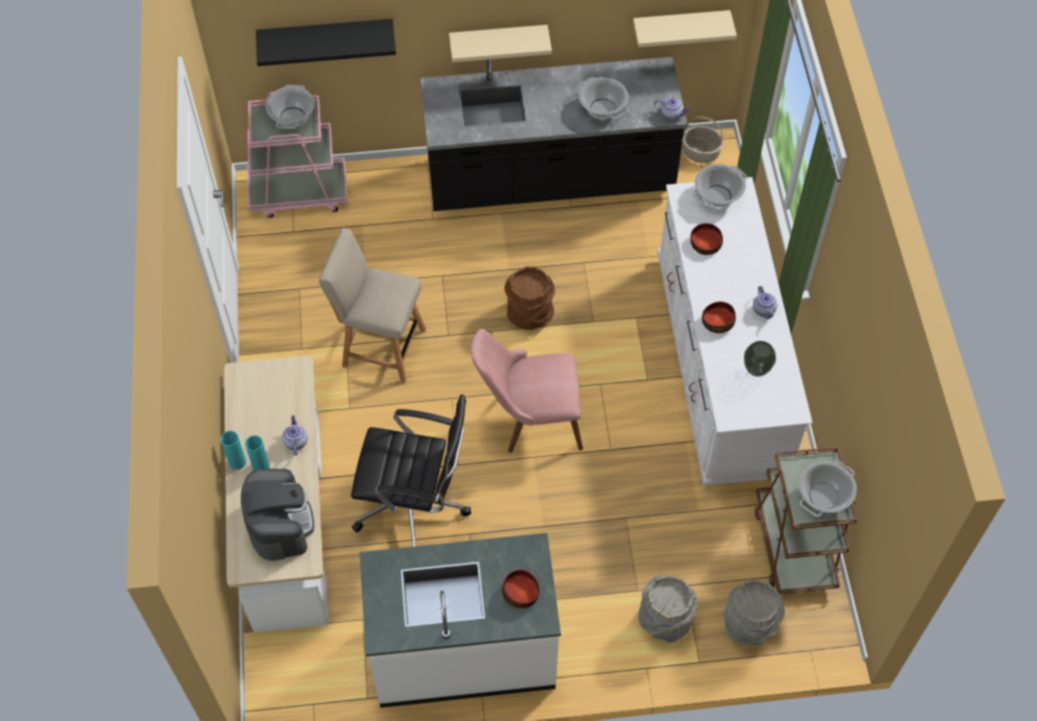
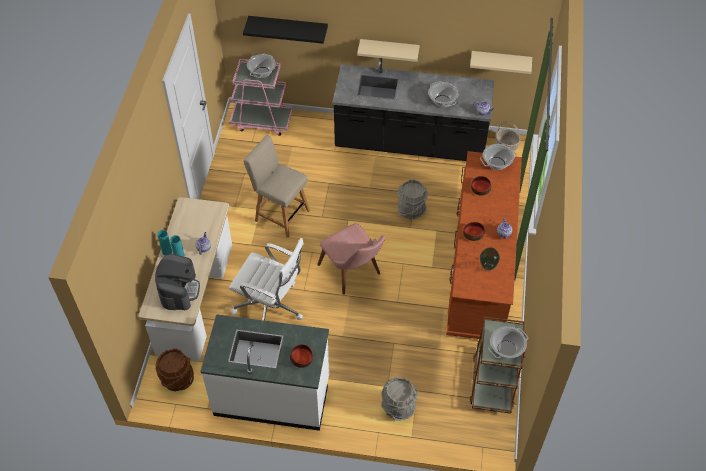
camera: 15 degrees right, 5 degrees down
(415, 506) = (271, 307): black office chair -> white office chair
(529, 314) = (373, 215): brown bucket -> brown bucket (177, 379)
(529, 419) = (354, 274): pink chair -> pink chair turned 135 degrees counterclockwise
(720, 364) = (479, 268): white dresser -> brown dresser
(748, 625) = (449, 423): grey bucket -> grey bucket (411, 210)

